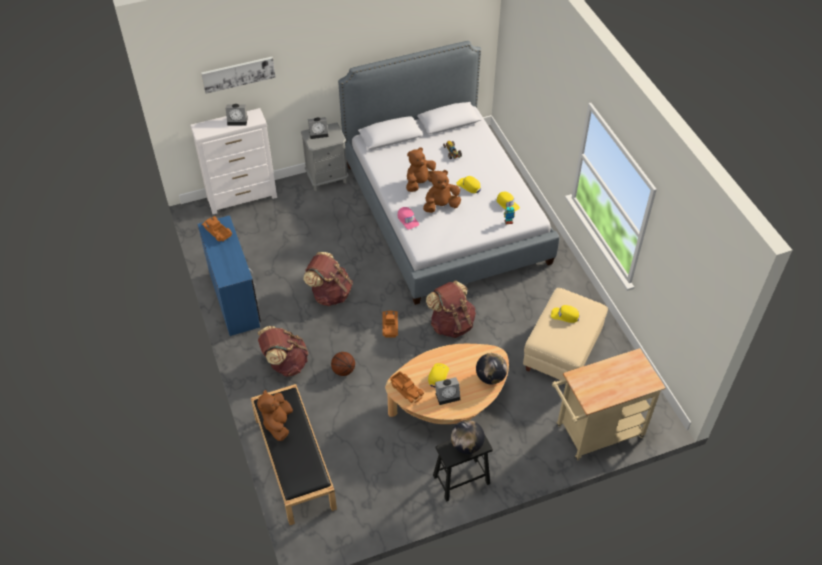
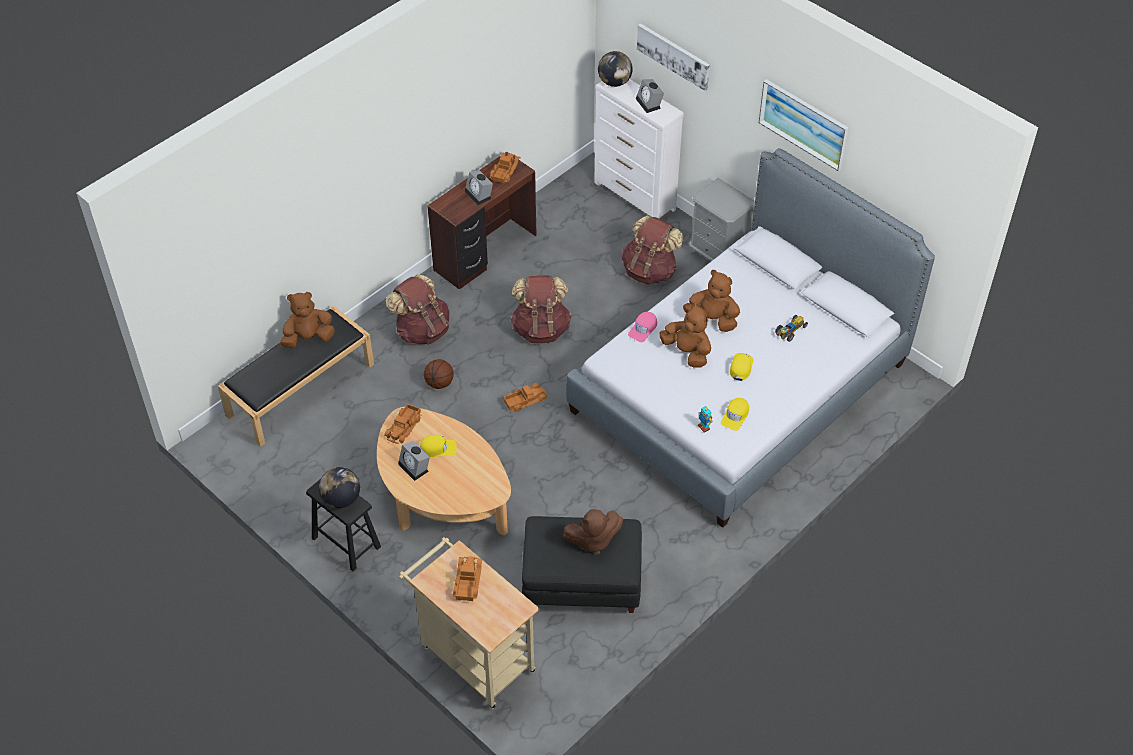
camera: 65 degrees right, 0 degrees up
(235, 298) = (486, 253): blue desk -> brown desk
(319, 133) = (725, 194): alarm clock -> alarm clock (479, 195)
(360, 38) = (803, 123): none -> picture
(451, 324) = (561, 457): brown backpack -> brown backpack (650, 270)
(490, 377) = (461, 498): globe -> globe (614, 82)
(562, 352) = (581, 584): beige ottoman -> black ottoman
(564, 315) = (592, 540): yellow cap -> brown plush toy
(601, 380) = (467, 581): none -> toy truck

